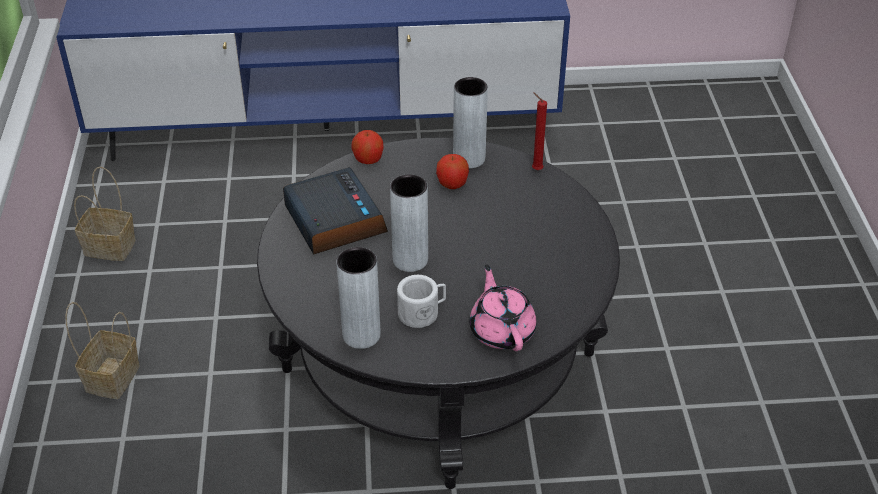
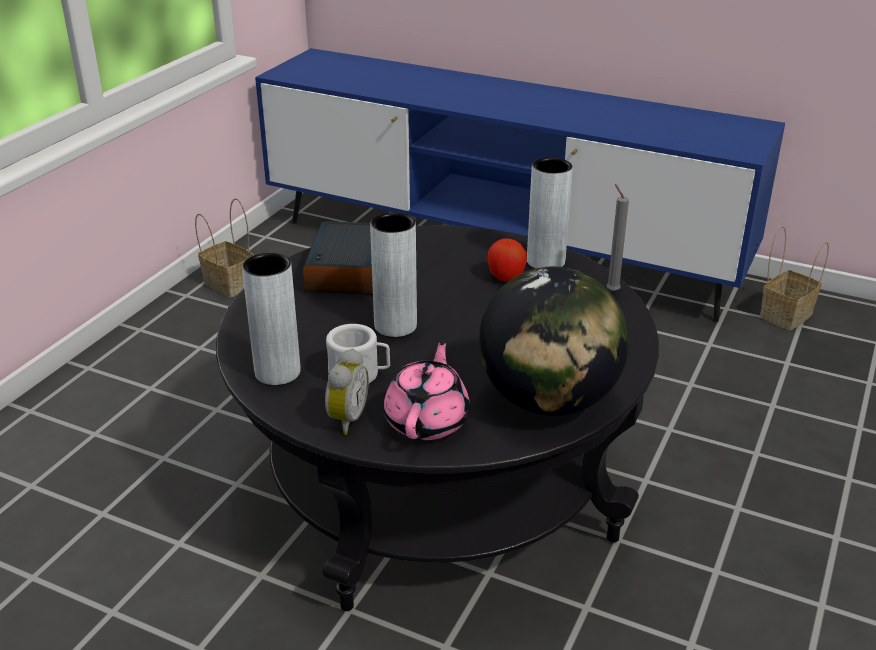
camera: 30 degrees right, 10 degrees down
(112, 376) = (135, 381): basket -> basket (786, 314)
(368, 160) = (440, 235): apple -> none
(446, 353) = (345, 419): none -> alarm clock
(535, 169) = (611, 290): red candle -> grey candle
(567, 281) = (549, 400): none -> globe

